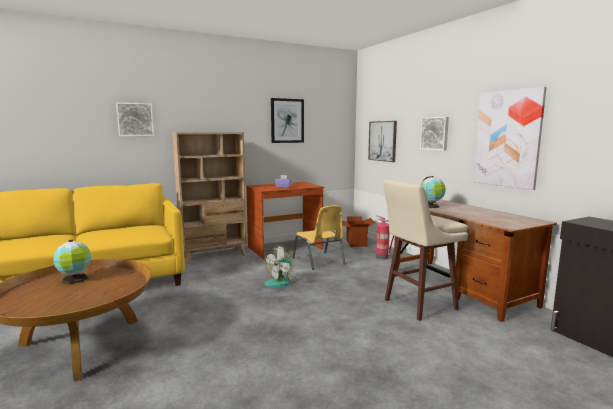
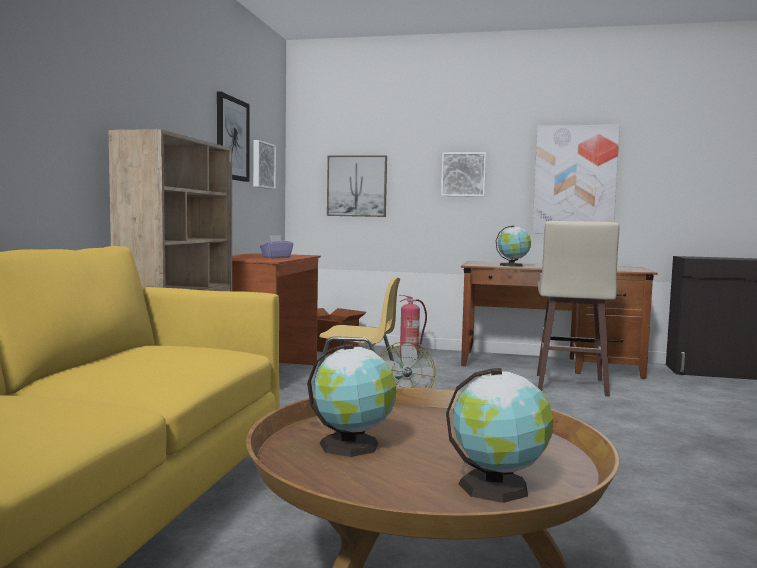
camera: 50 degrees left, 5 degrees down
(37, 308) = (498, 487): none -> globe
(135, 119) = (39, 84): picture -> picture (262, 165)

